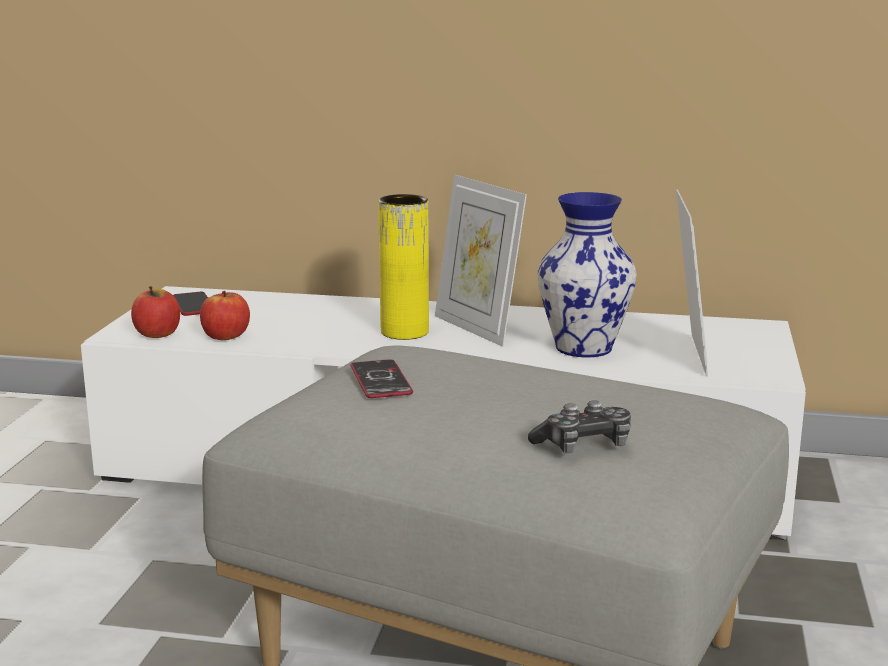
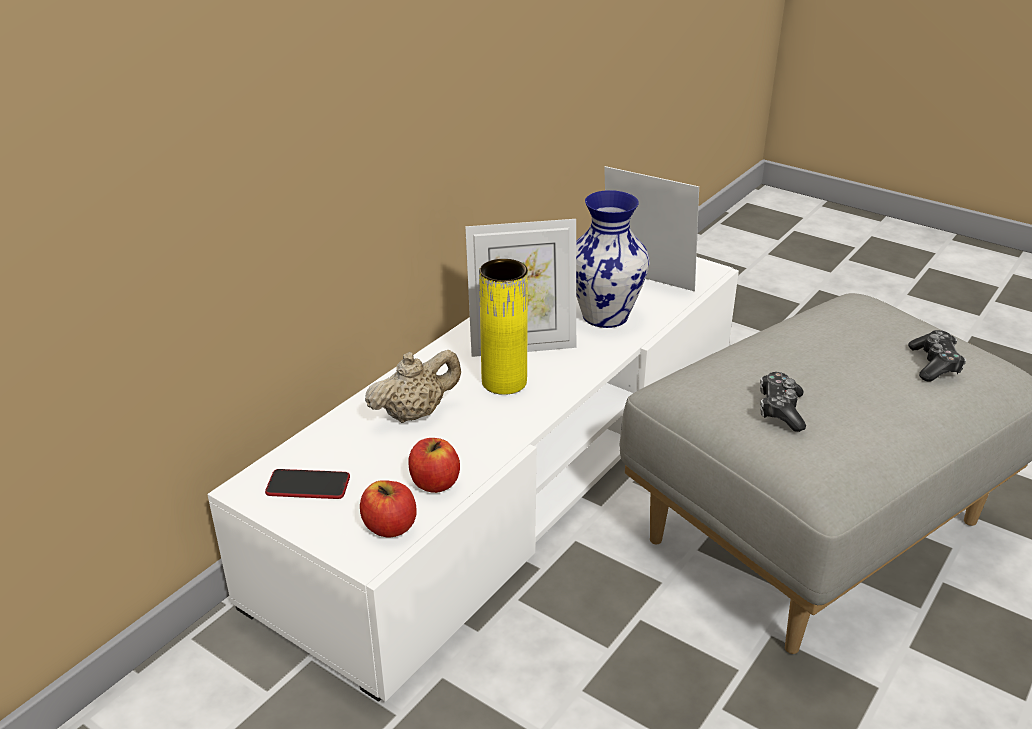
camera: 65 degrees left, 15 degrees up
(321, 315) = (415, 413): none -> beige teapot
(381, 381) = (780, 410): phone -> game controller

